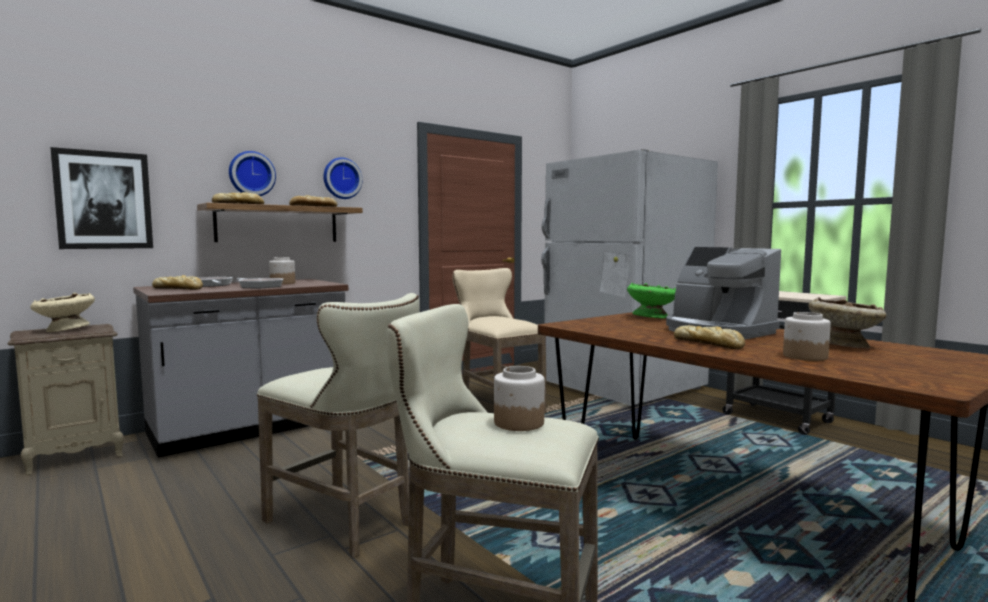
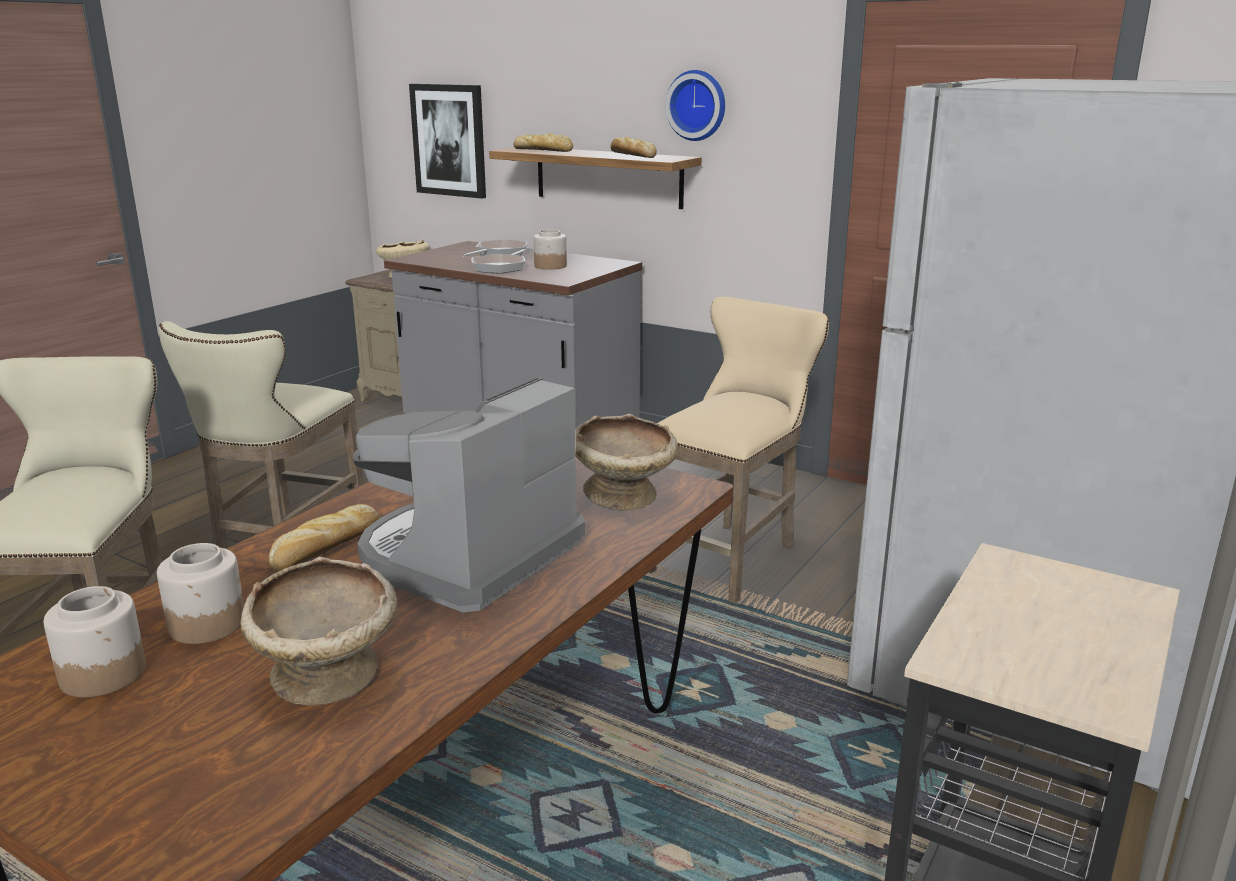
camera: 70 degrees right, 15 degrees up
(178, 289) = (451, 254): bread -> none
(251, 174) = (580, 104): wall clock -> none
(518, 423) = (53, 494): jar -> jar (104, 673)
(651, 318) = (624, 496): green bowl -> beige bowl

